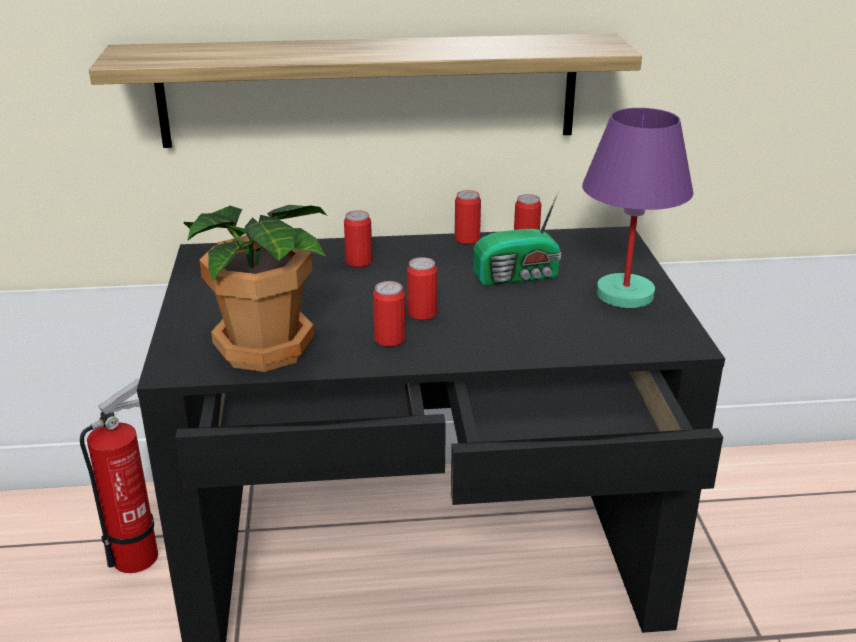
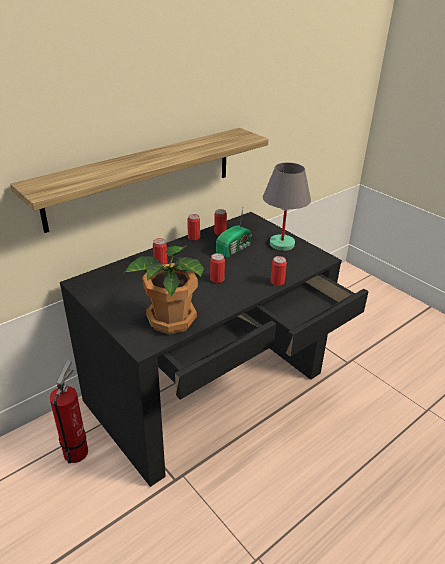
camera: 35 degrees left, 5 degrees up
(389, 339) = (218, 296): can -> can (277, 282)
(625, 295) = (282, 244): purple table lamp -> grey table lamp

